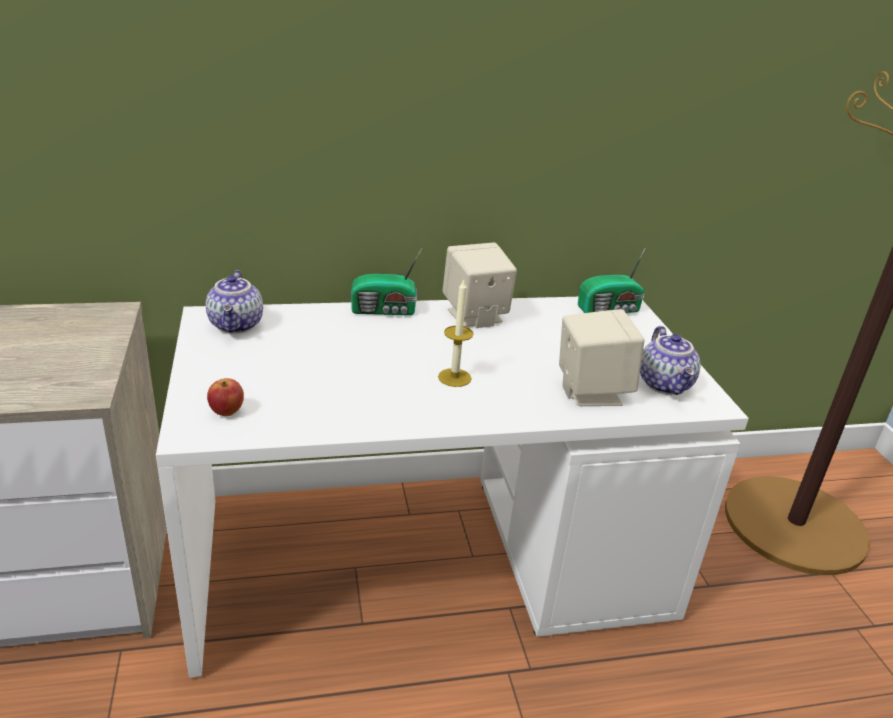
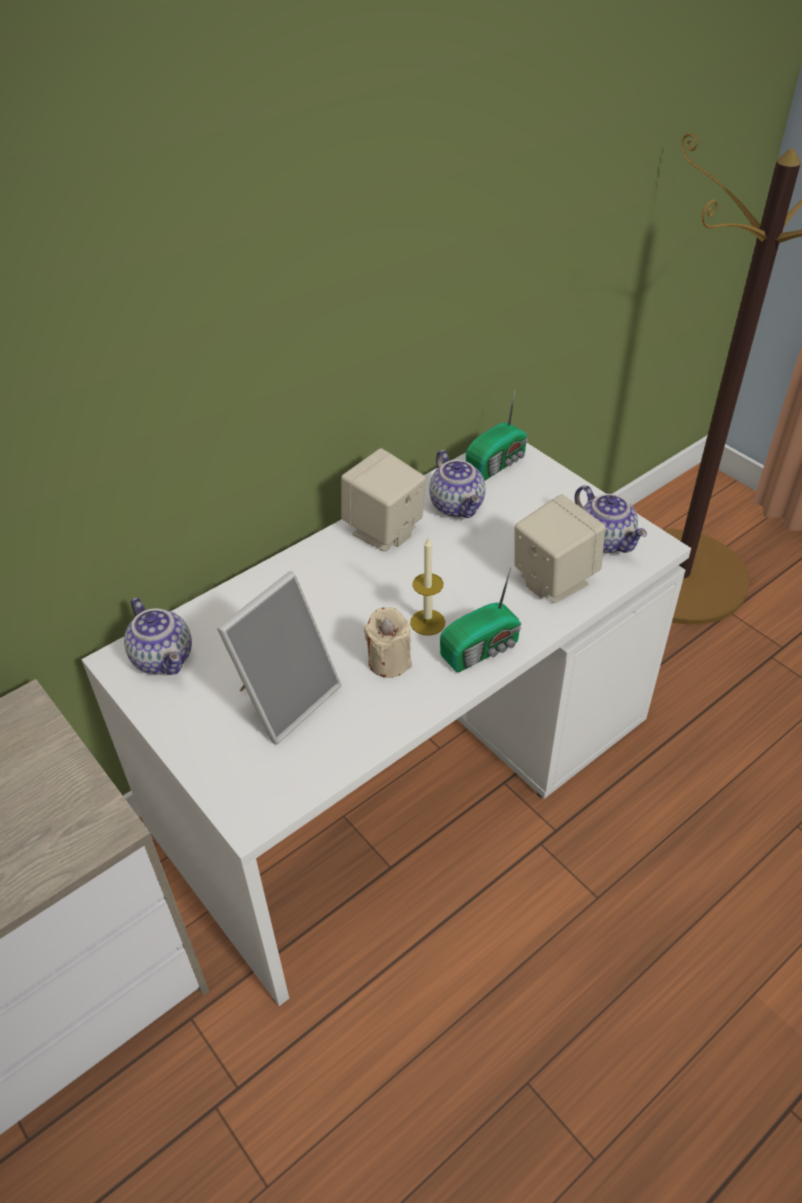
camera: 25 degrees left, 15 degrees up
(227, 411) = (259, 773): apple -> none
(295, 378) = (285, 698): none -> picture frame
(385, 310) = (294, 564): radio -> radio (482, 649)
(398, 388) = (389, 661): none -> beige candle
(551, 322) = (458, 506): none -> teapot

